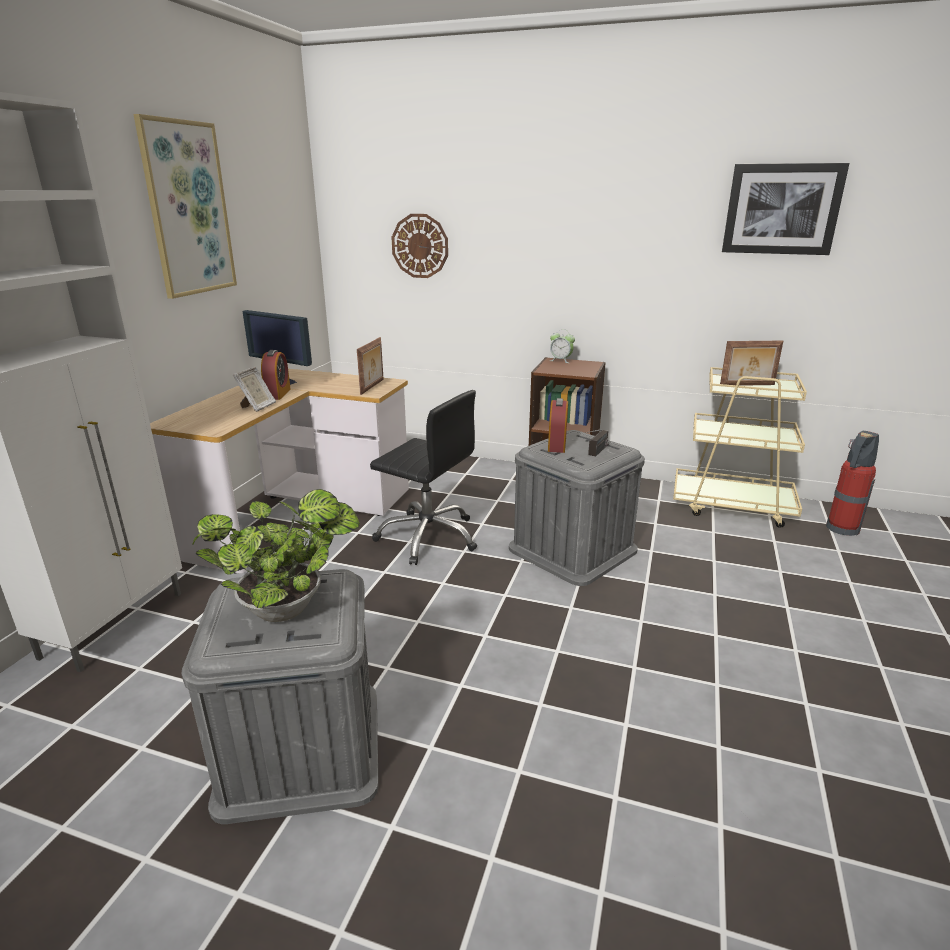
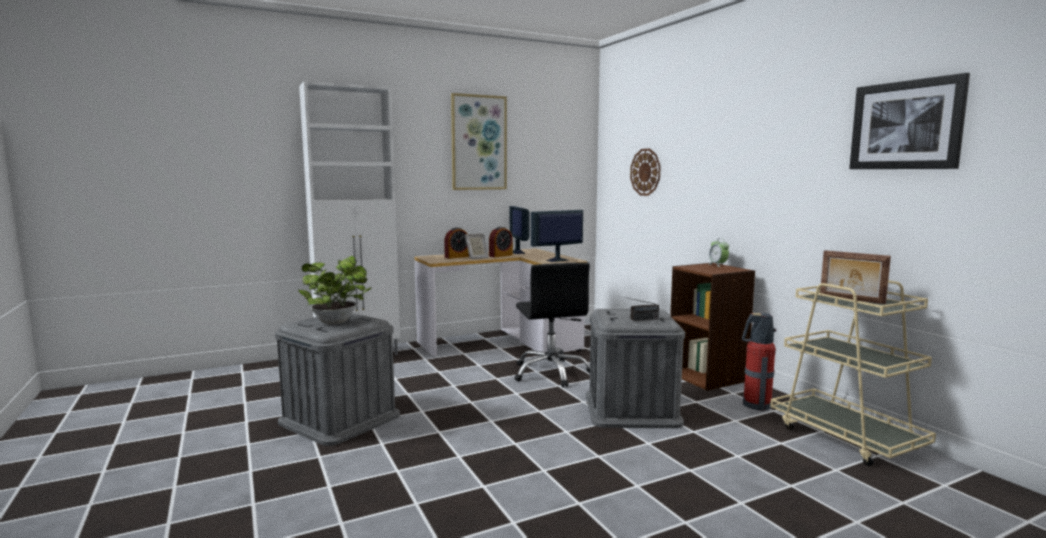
camera: 45 degrees right, 15 degrees down
(373, 387) = (557, 260): picture frame -> monitor
(557, 445) = (624, 311): alarm clock -> alarm clock (457, 257)
(841, 529) = (952, 494): fire extinguisher -> fire extinguisher (755, 405)

